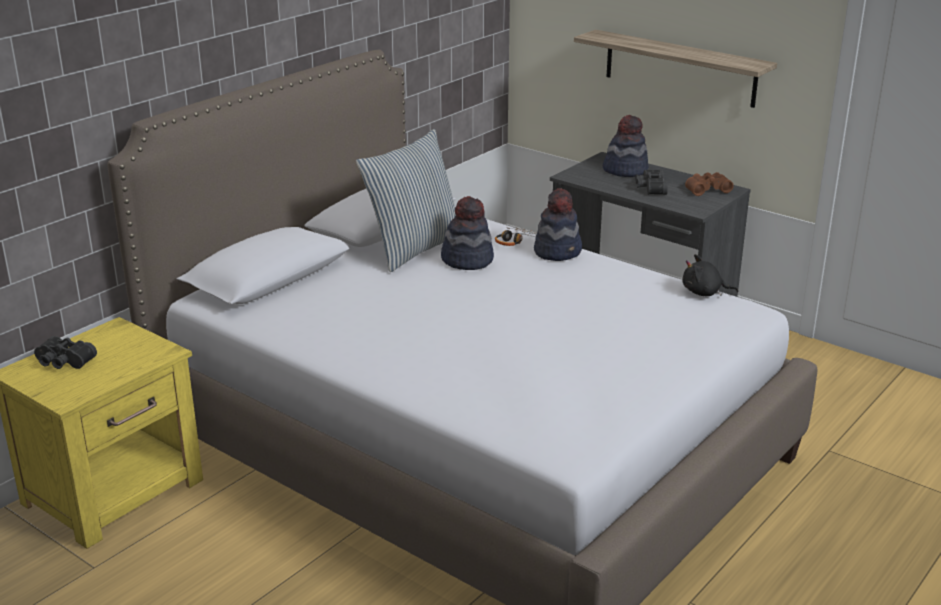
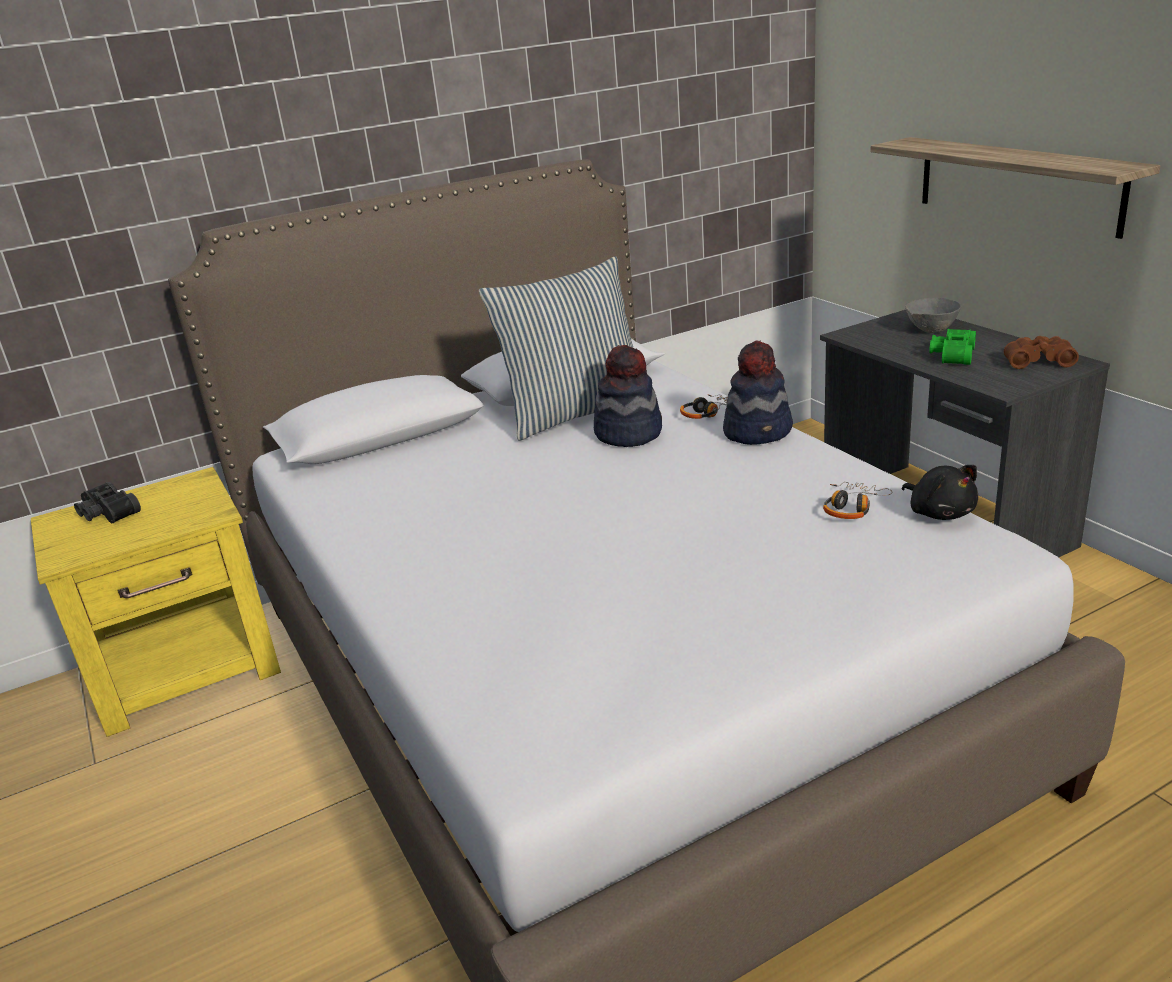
camera: 25 degrees right, 0 degrees up
(625, 170) = (931, 330): hat -> grey bowl
(650, 188) = (951, 355): black binoculars -> green binoculars
(652, 295) = (852, 507): none -> headphones
(704, 293) = (940, 512): black plush toy -> black plush toy turned 150 degrees counterclockwise

